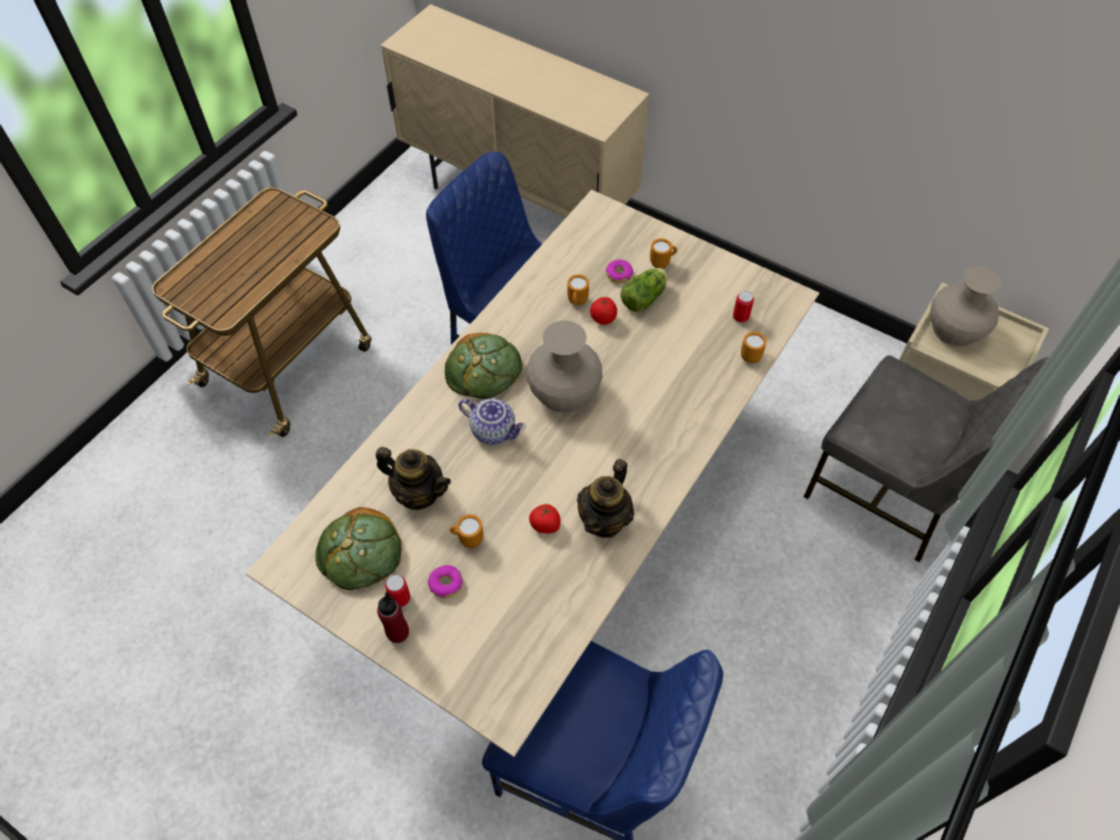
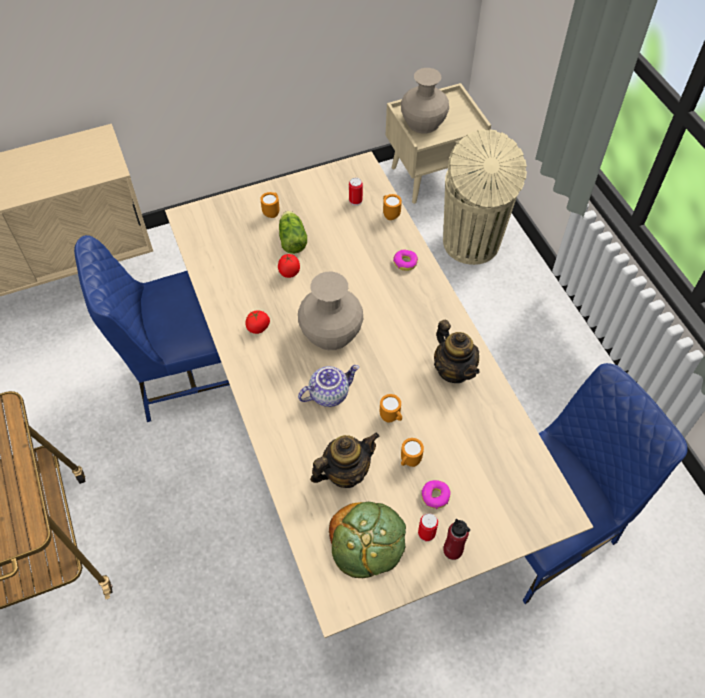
camera: 55 degrees left, 0 degrees up
(484, 370) = (269, 369): bread -> none
(546, 525) = (432, 407): tomato -> tomato (258, 327)
(577, 303) = (260, 279): orange mug -> orange mug (391, 418)
(619, 274) = (258, 241): donut -> donut (405, 262)
(888, 492) = (472, 244): grey chair -> beige trash can

